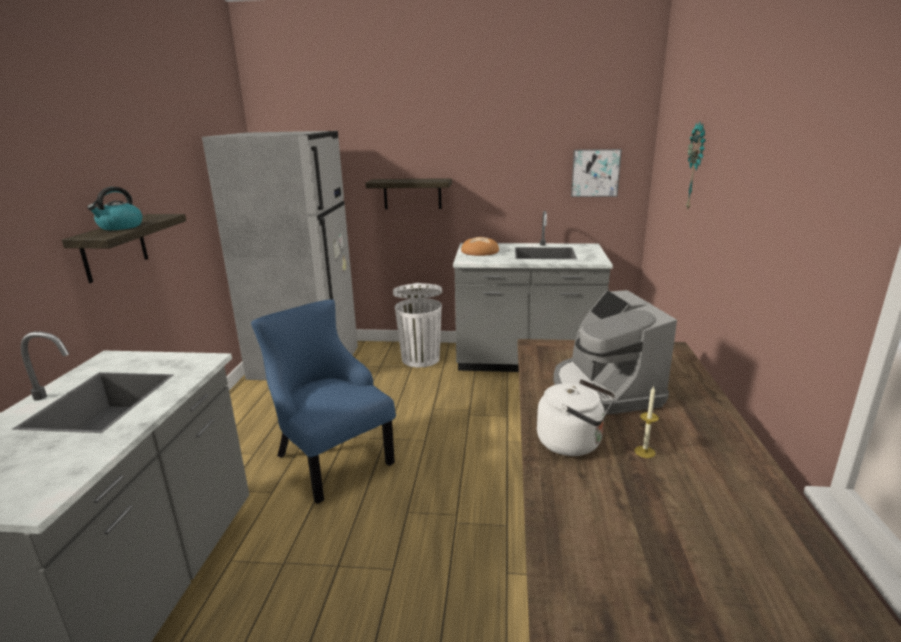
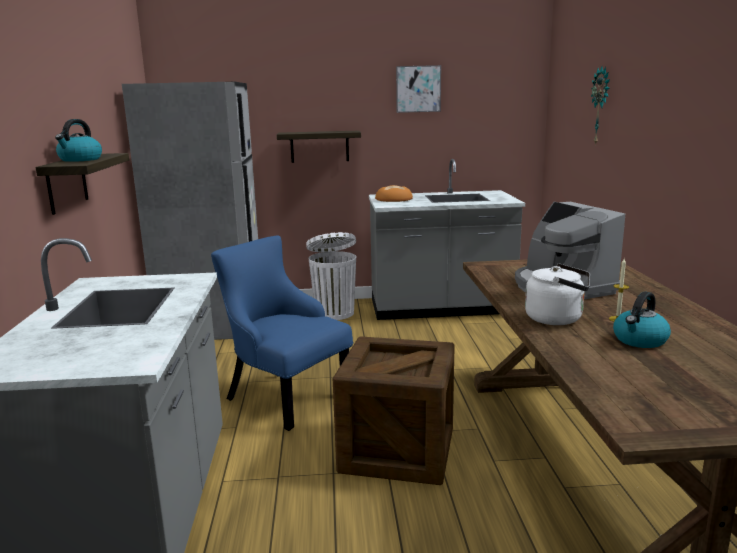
camera: 10 degrees left, 5 degrees down
(413, 544) = (397, 450): none -> crate
(595, 173) = (495, 123): picture -> picture (418, 89)
(654, 494) = (639, 340): none -> kettle

